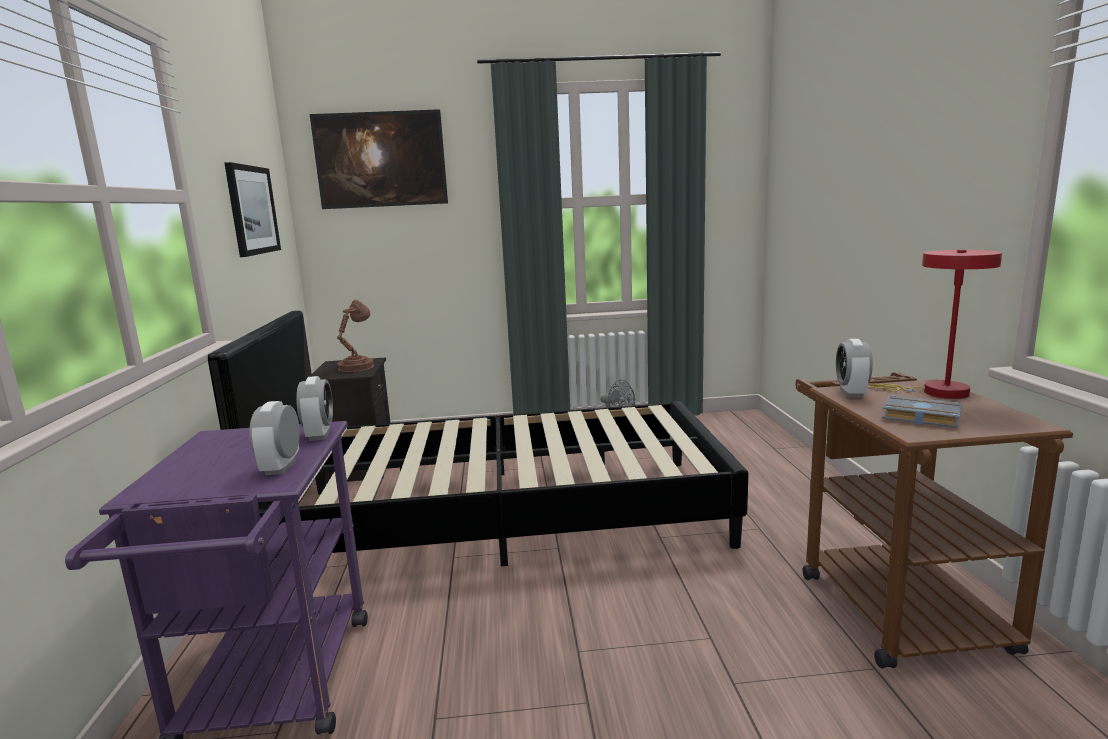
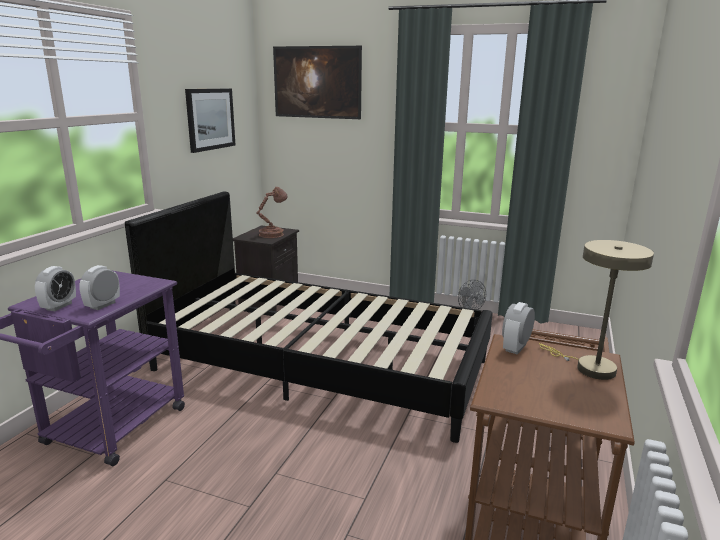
camera: 25 degrees right, 5 degrees up
(319, 435) = (149, 287): alarm clock -> alarm clock (59, 306)
(919, 417) = (525, 385): grey book -> none
(937, 392) = (589, 367): red table lamp -> beige table lamp

